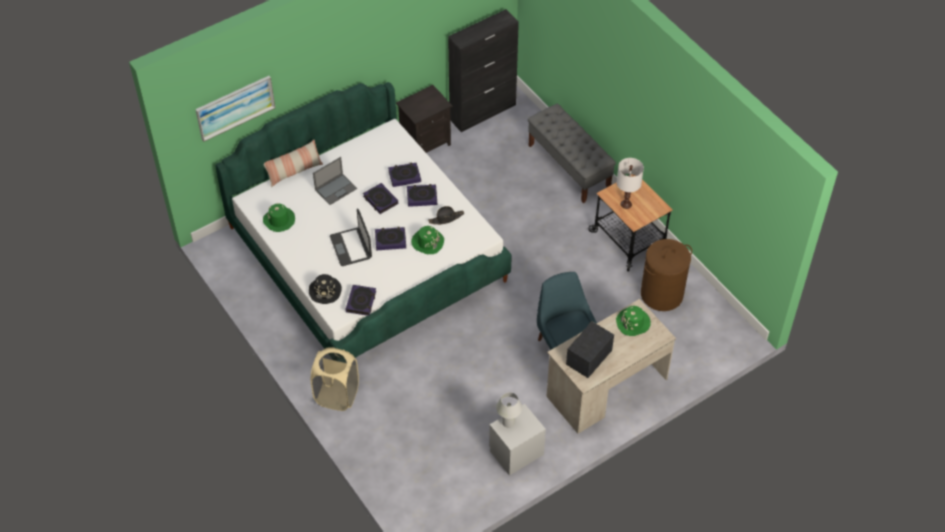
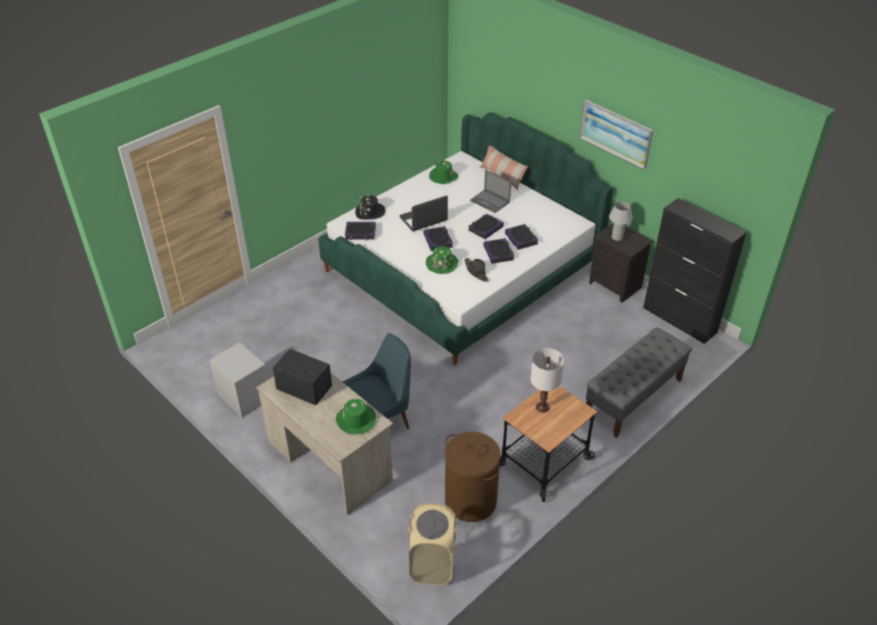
camera: 80 degrees right, 10 degrees down
(235, 107) = (494, 75): picture -> picture (616, 133)
(337, 395) = (301, 272): beige laundry basket -> beige laundry basket (432, 565)
(508, 422) = (241, 355): white table lamp -> white table lamp (617, 237)

